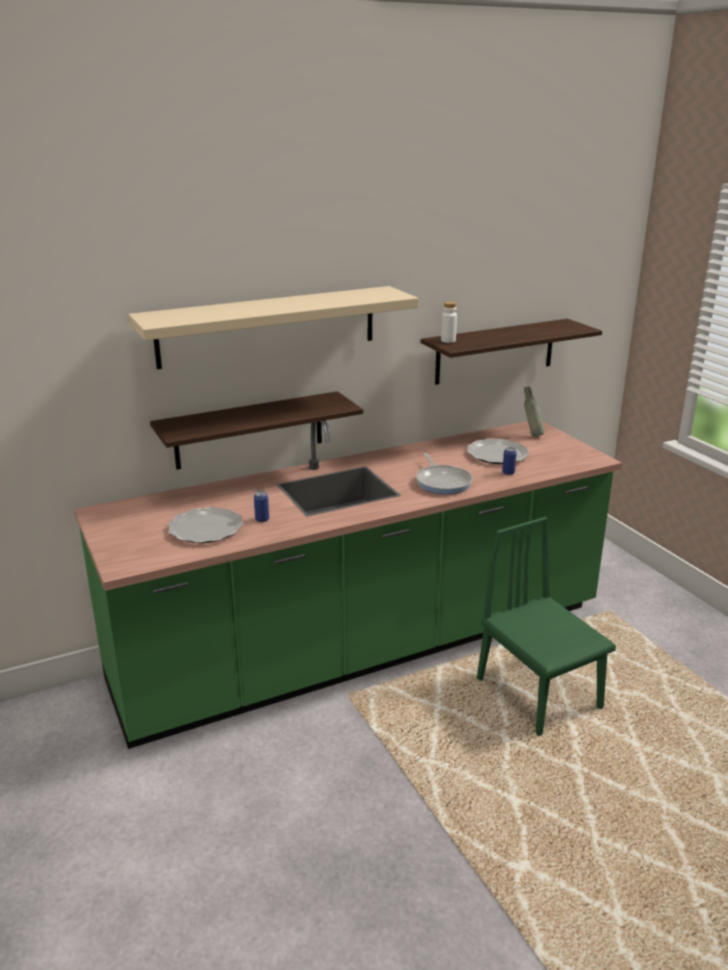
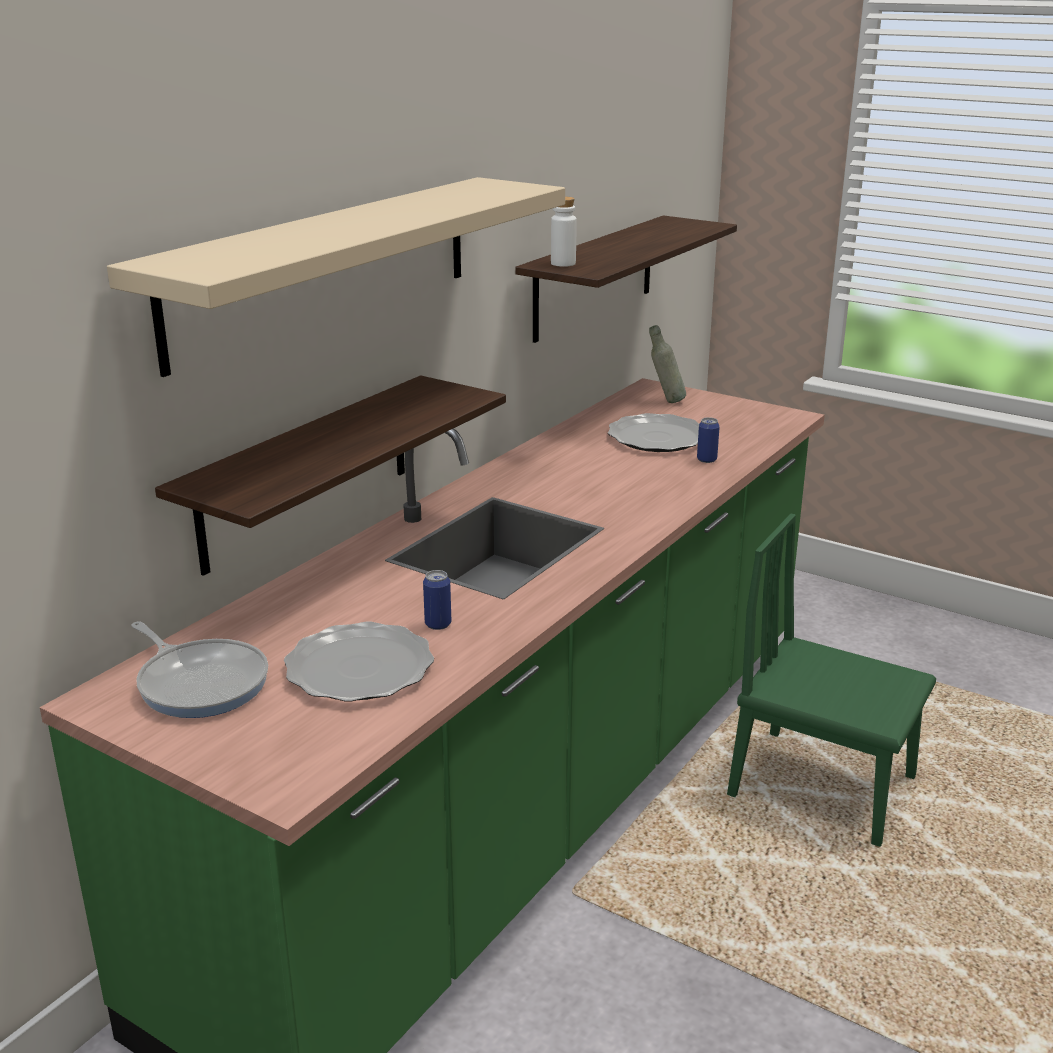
camera: 30 degrees left, 0 degrees up
(443, 482) = (637, 493): frying pan -> frying pan (200, 682)

